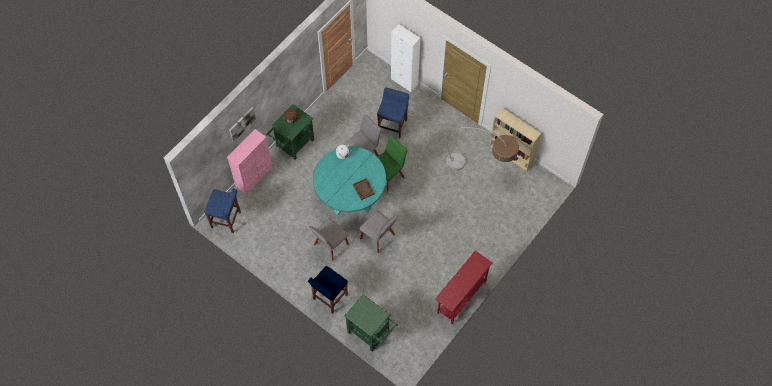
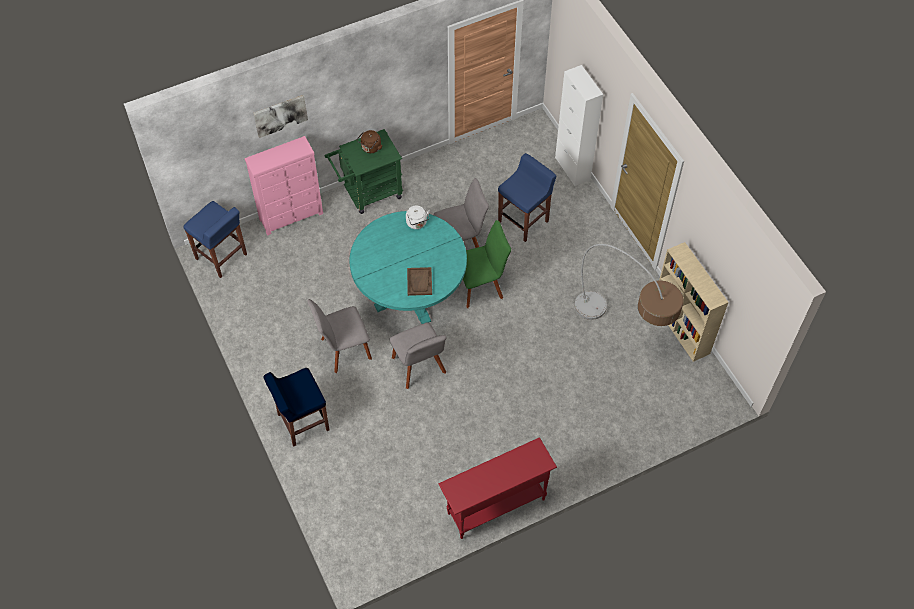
camera: 25 degrees right, 5 degrees down
(371, 333) = (333, 500): green cart -> none

